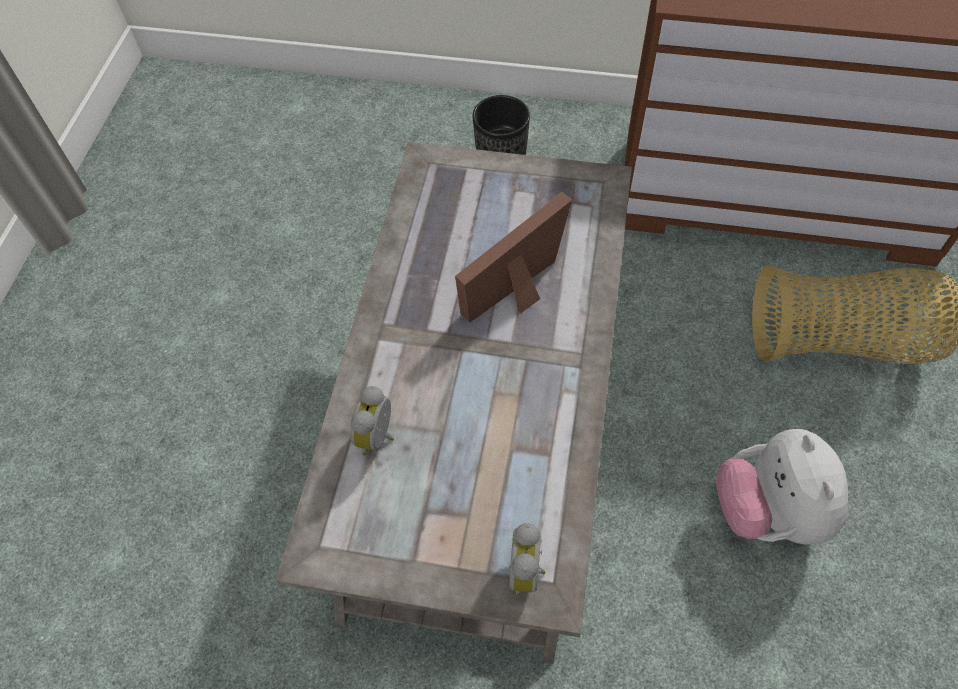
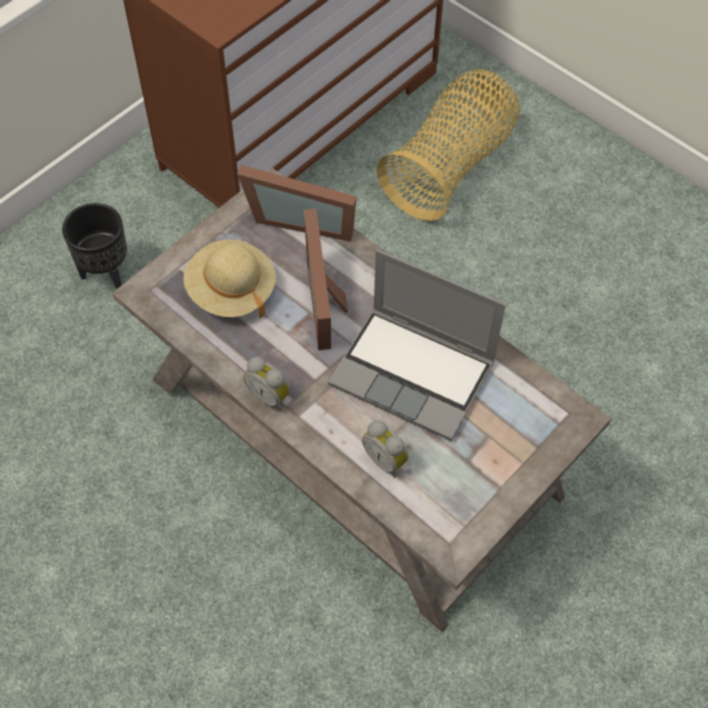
camera: 60 degrees left, 0 degrees up
(473, 215) = (231, 291): none -> beige hat
(494, 407) = (415, 373): none -> laptop
(528, 571) = (552, 423): alarm clock -> alarm clock (270, 395)
(595, 220) = (301, 218): none -> picture frame
(768, 510) = (543, 297): plush toy -> none

